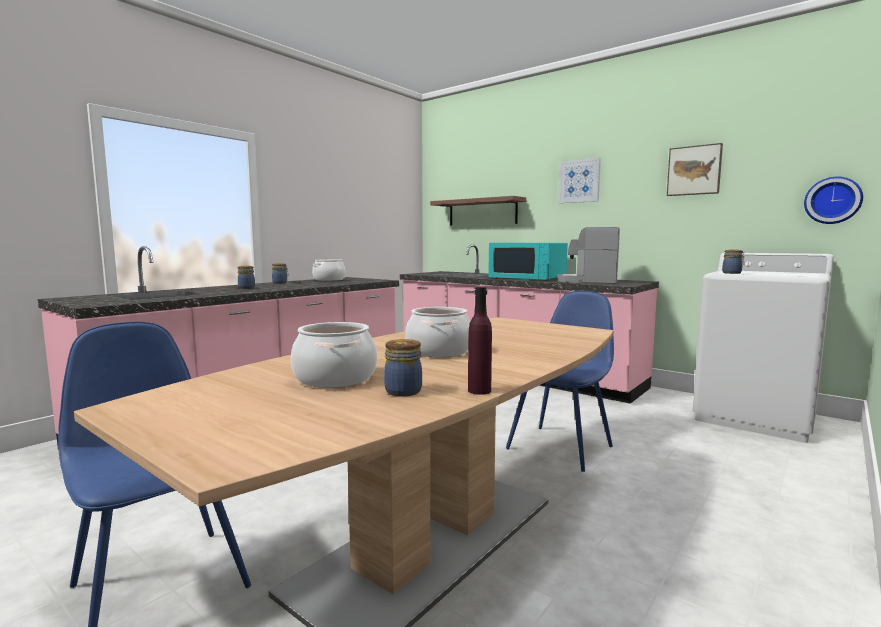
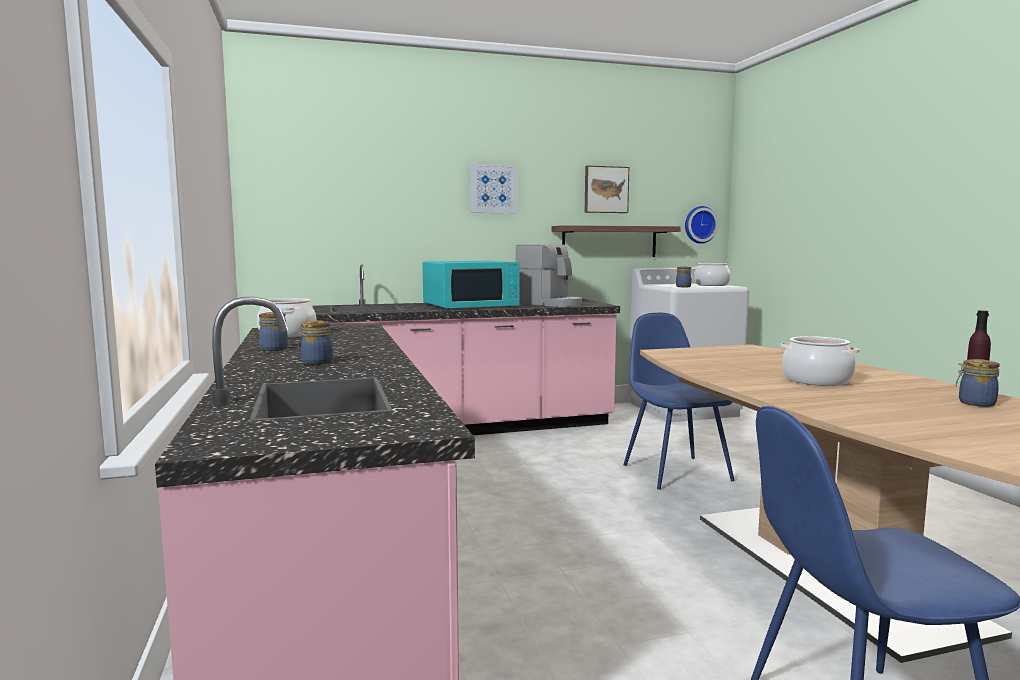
camera: 55 degrees left, 0 degrees up
(335, 378) = (926, 411): cooking pot -> cooking pot (712, 285)
(482, 212) = (355, 218): shelf -> shelf (609, 242)
(588, 281) = (550, 304): coffee machine -> coffee machine turned 105 degrees counterclockwise

